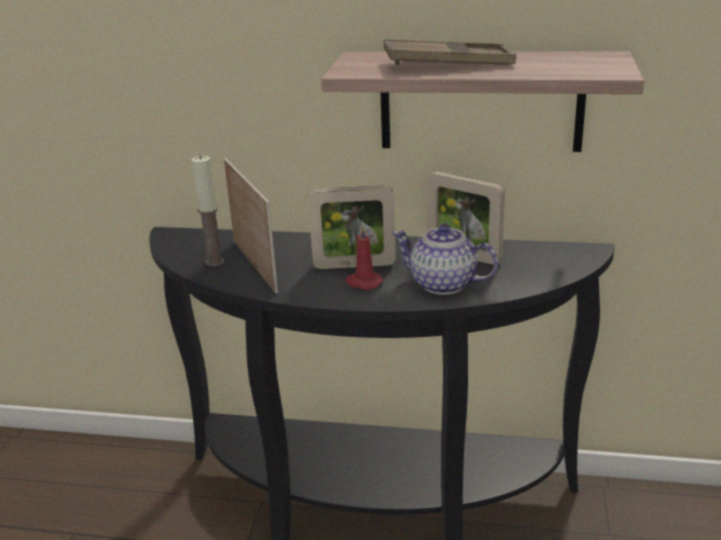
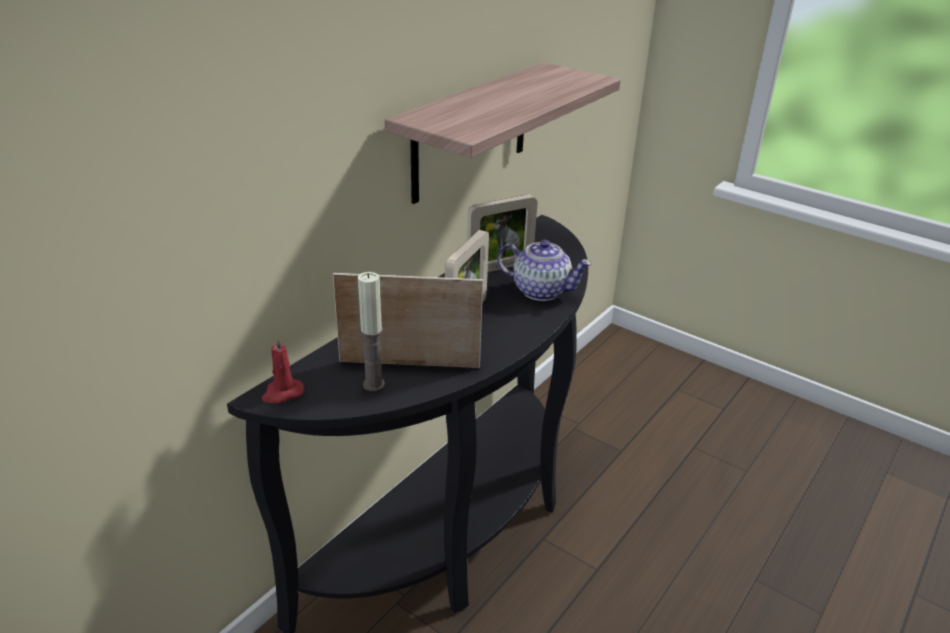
camera: 65 degrees left, 5 degrees up
(363, 283) = (502, 321): red candle -> red candle (282, 393)
(444, 284) = (540, 290): teapot -> teapot turned 120 degrees counterclockwise
(448, 63) = (495, 103): brown tray -> none

